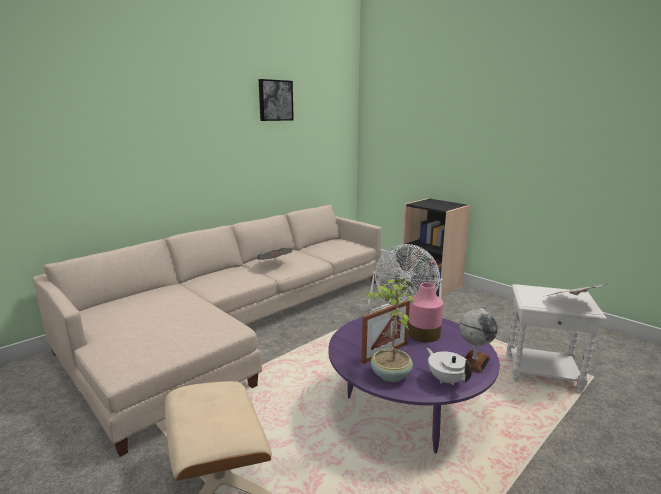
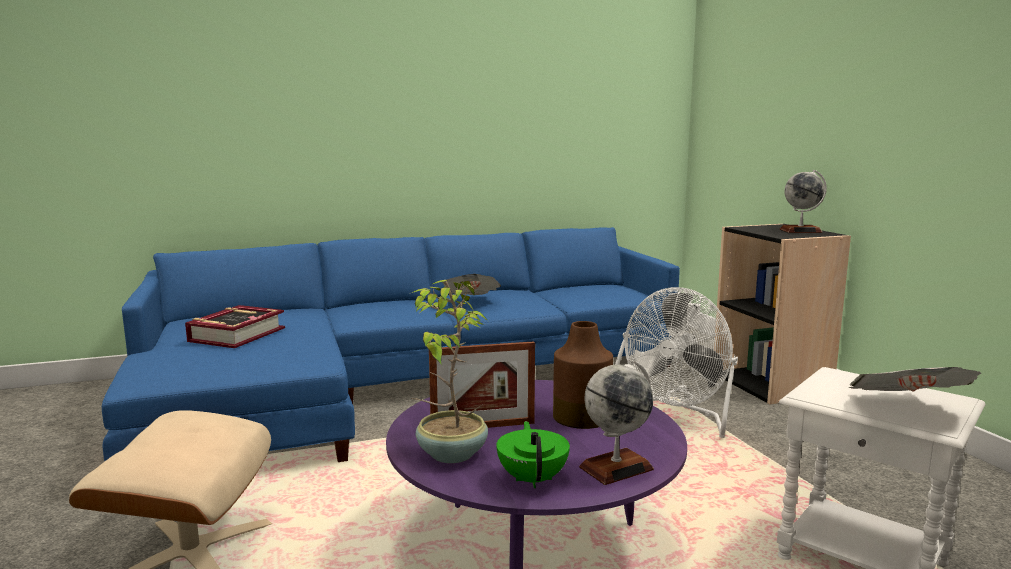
camera: 25 degrees right, 5 degrees down
(150, 318) = (236, 335): none -> book
(234, 324) = (396, 384): beige sofa -> blue sofa
(275, 100) = (525, 54): picture -> none
(424, 333) = (582, 416): pink vase -> brown vase
(445, 203) = (800, 231): none -> globe
(446, 379) = (533, 479): white teapot -> green teapot

